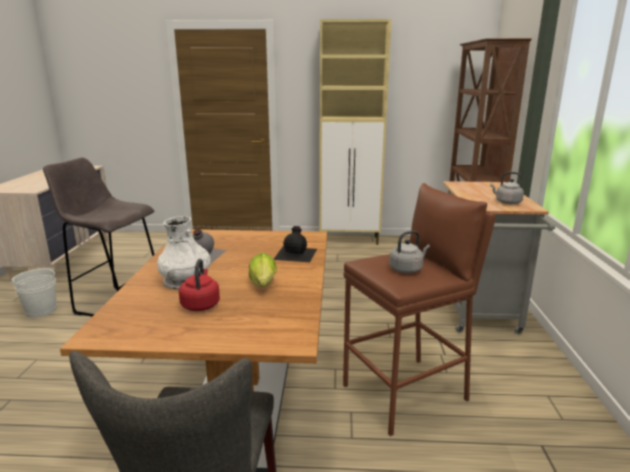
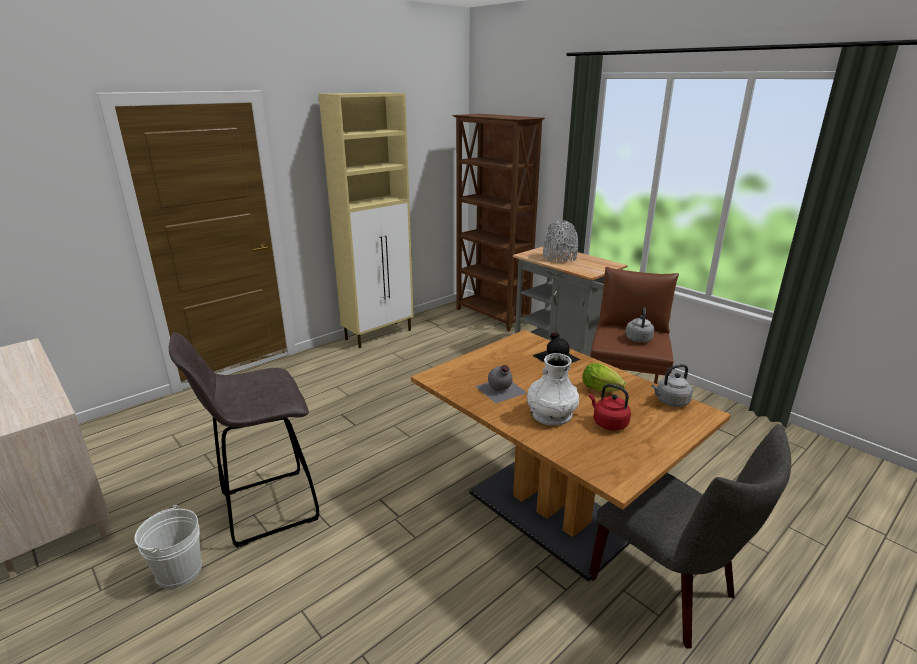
camera: 45 degrees left, 5 degrees up
(483, 191) = (559, 258): none -> grey vase
(506, 202) = (593, 264): grey kettle -> grey kettle (670, 402)

